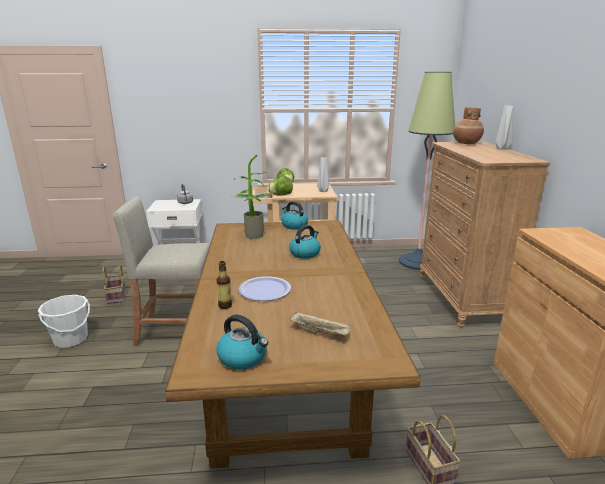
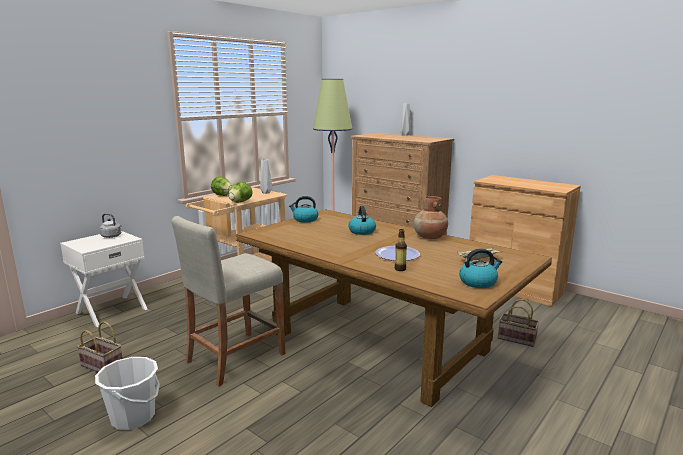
camera: 45 degrees left, 5 degrees down
(253, 237) = (296, 233): potted plant -> none
(466, 143) = (373, 134): brown vase -> brown vase (429, 237)

